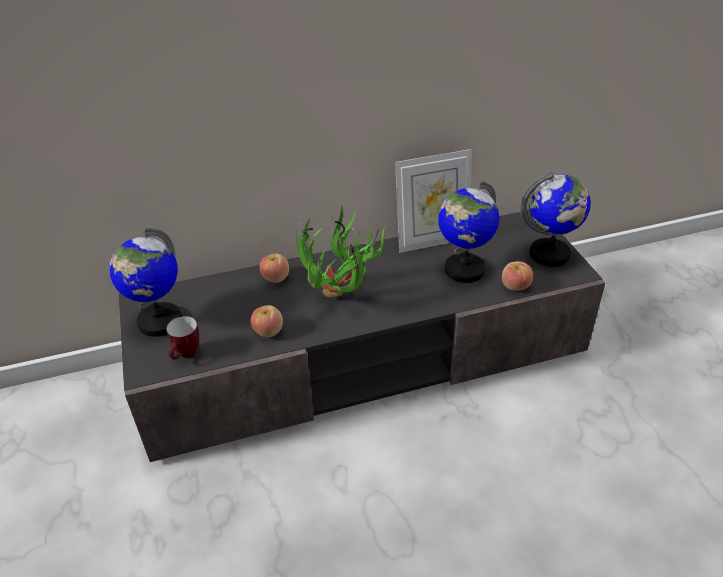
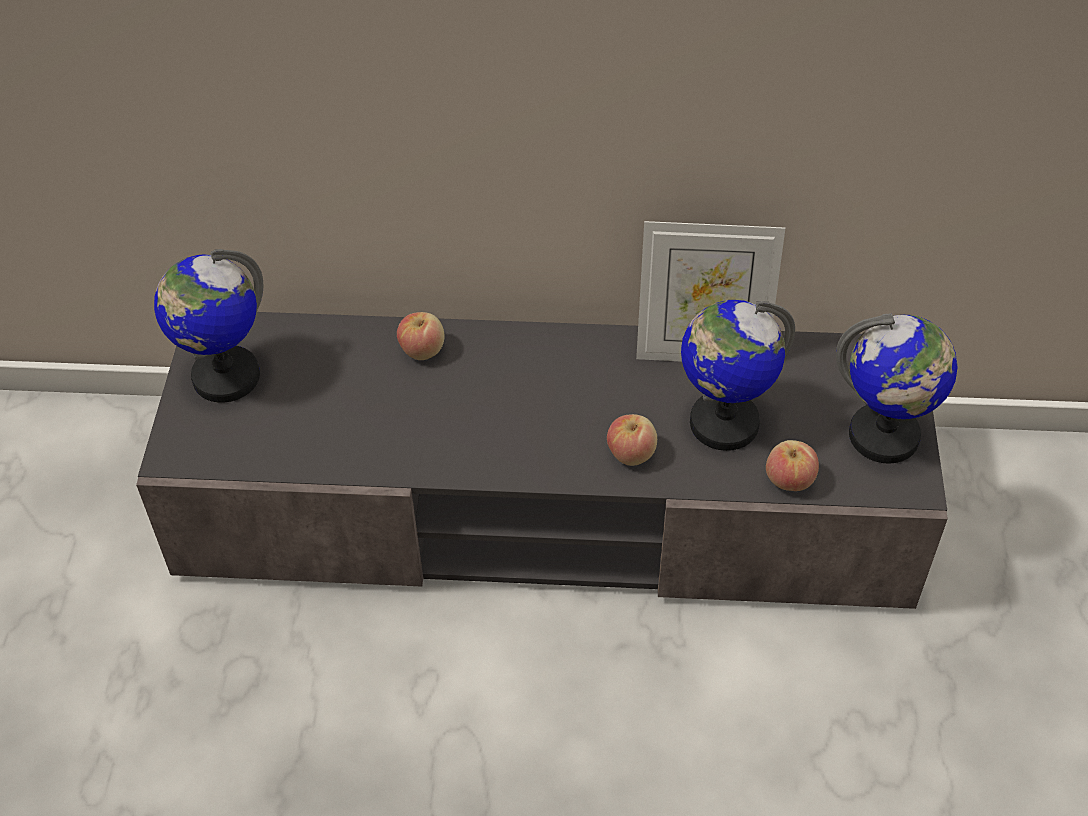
camera: 20 degrees right, 10 degrees up
(186, 356) = (240, 448): mug -> none
(268, 331) = (370, 442): apple -> apple (631, 453)
(341, 301) = (501, 423): potted plant -> none

